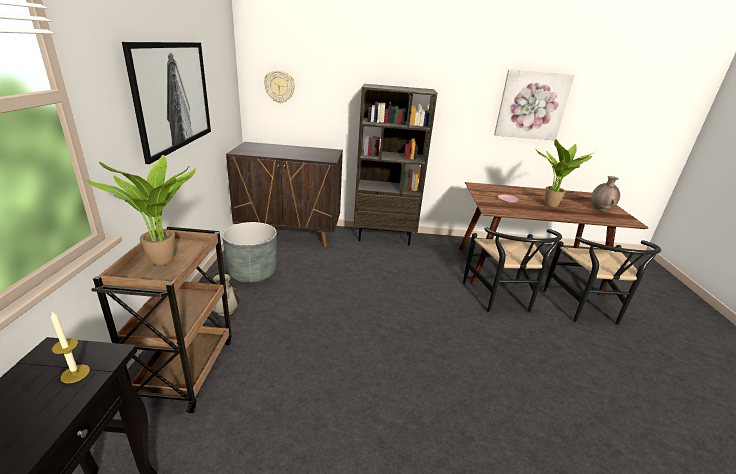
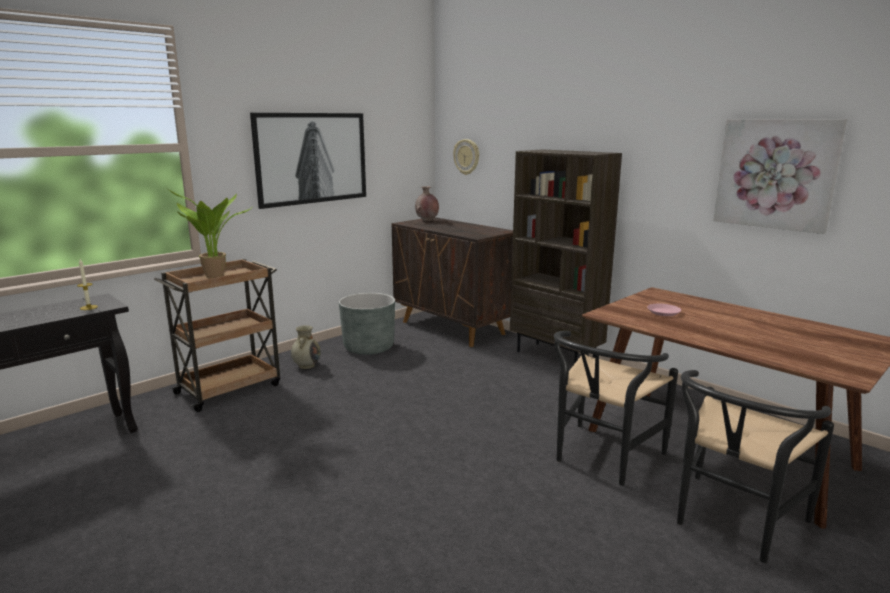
camera: 45 degrees right, 10 degrees down
(552, 206) = (728, 331): potted plant -> none
(600, 209) = (825, 353): brown vase -> brown vase (427, 220)

